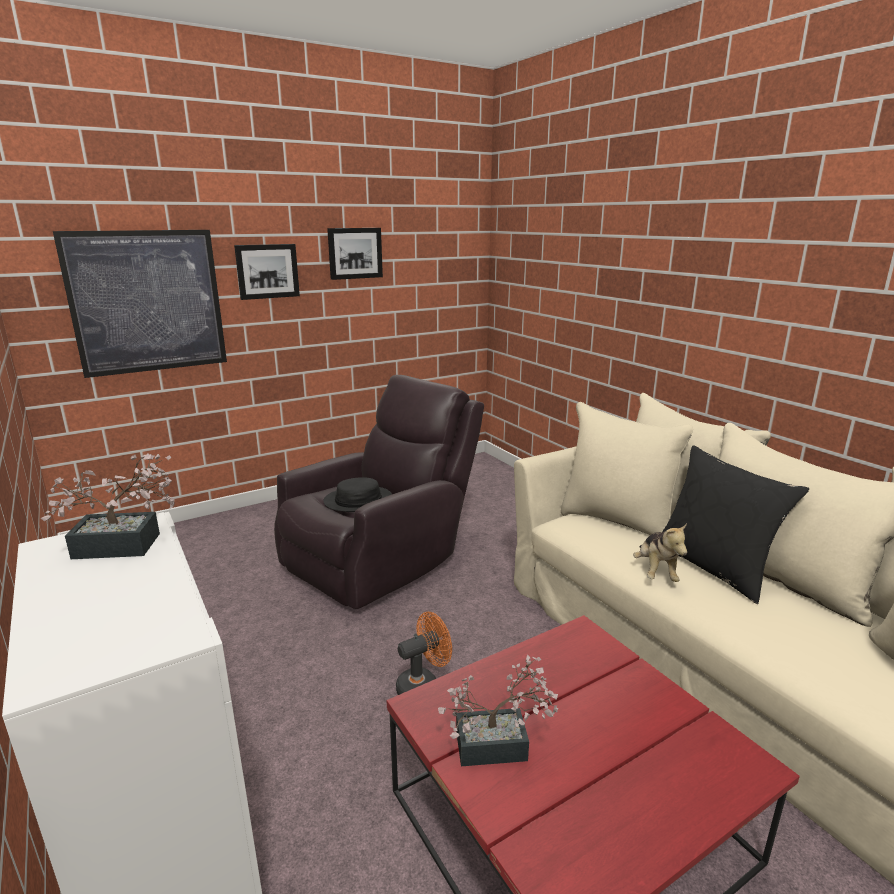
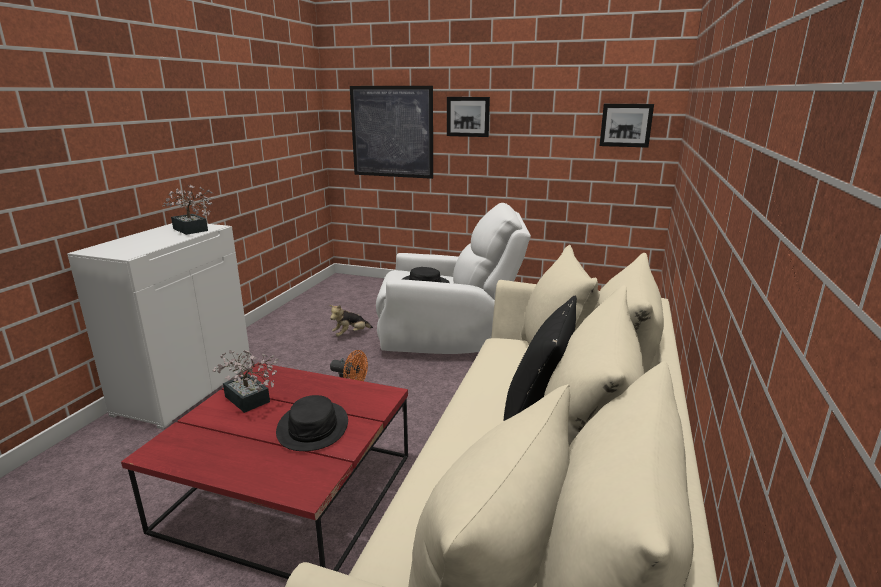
camera: 50 degrees right, 0 degrees up
(355, 253) = (539, 106): picture -> picture (626, 125)
(381, 558) = (449, 337): brown armchair -> white armchair
(615, 711) = (313, 427): none -> black hat
(655, 572) = (487, 391): plush toy -> plush toy (350, 334)

